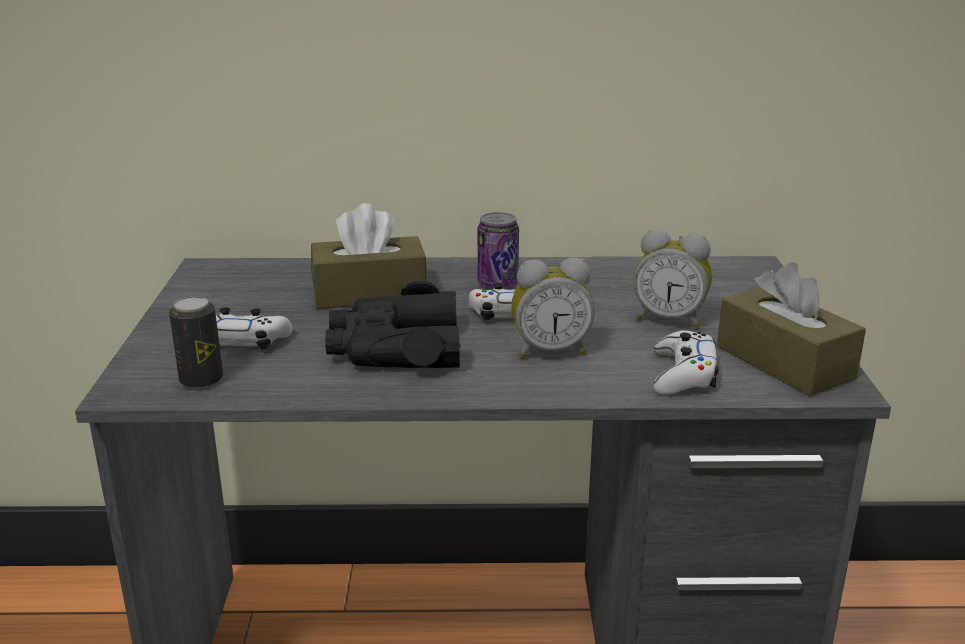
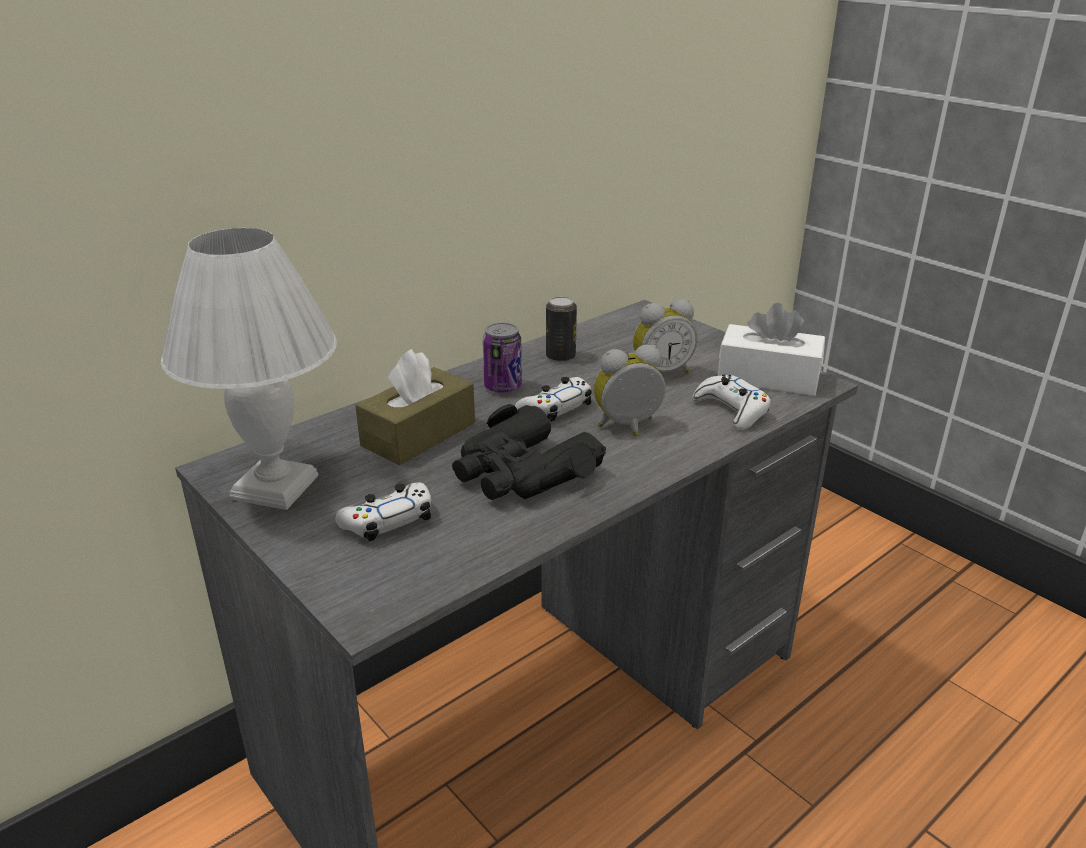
camera: 40 degrees left, 5 degrees up
(201, 380) = (417, 571): can -> can (560, 356)
(213, 291) = (272, 487): none -> white table lamp
(550, 351) = (629, 428): alarm clock -> alarm clock turned 150 degrees counterclockwise
(784, 362) = (768, 377): brown tissue box -> white tissue box

